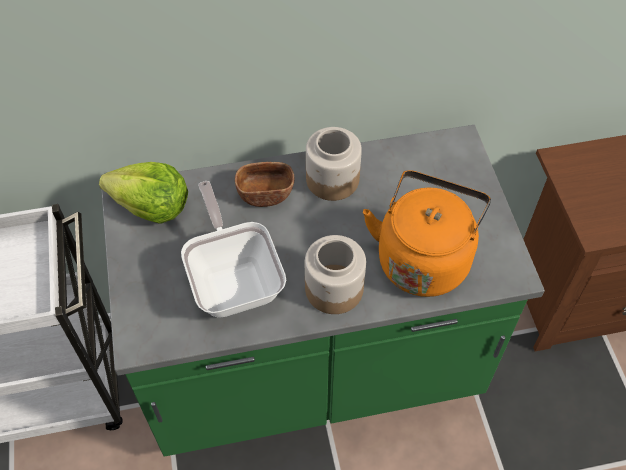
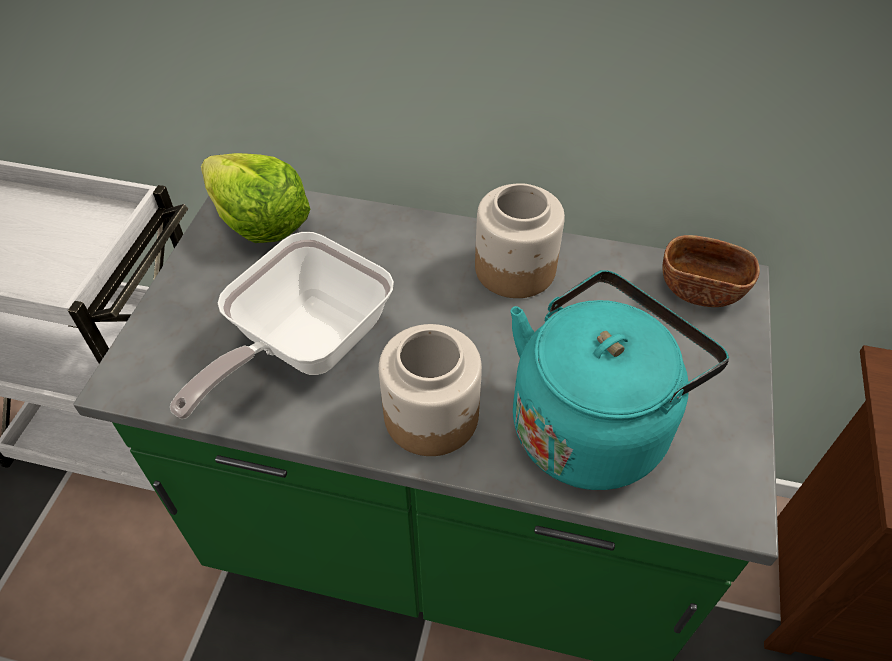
camera: 25 degrees right, 5 degrees down
(234, 279) = (302, 347): frying pan -> frying pan turned 150 degrees counterclockwise
(265, 193) = (413, 255): brown bowl -> brown bowl (701, 288)
(423, 257) = (593, 423): orange kettle -> turquoise kettle

